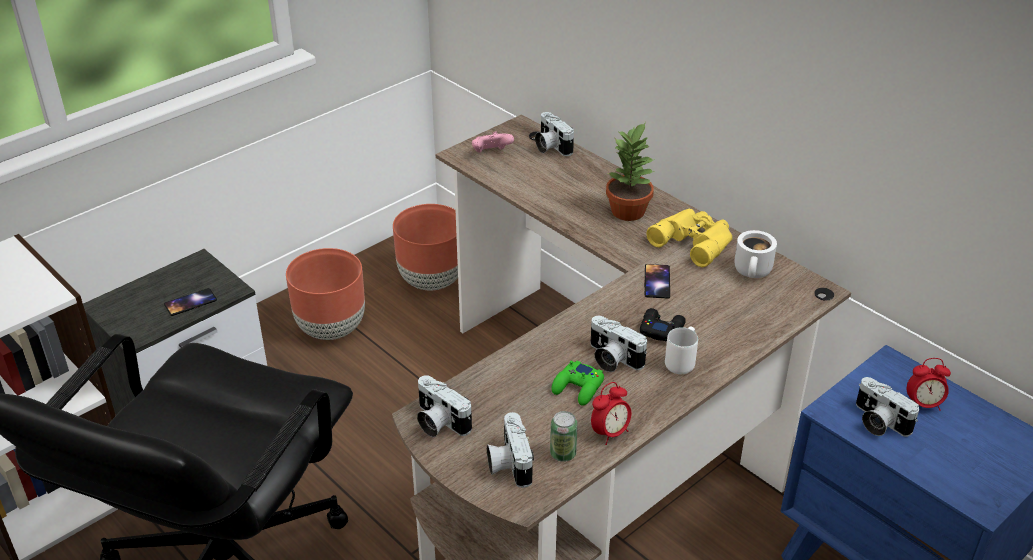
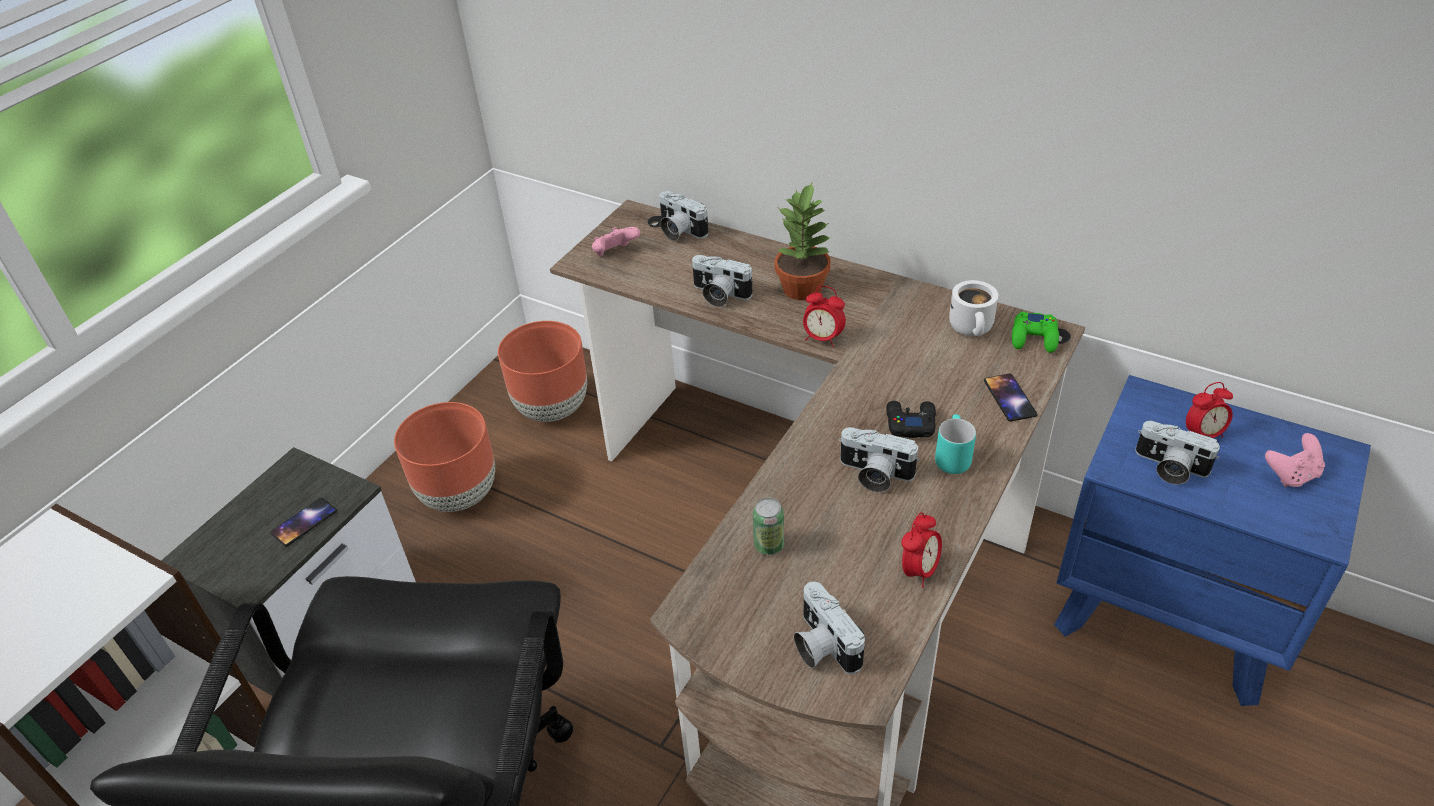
camera: 15 degrees left, 5 degrees up
(438, 422) = (712, 614): camera -> camera (719, 295)
(563, 454) = (879, 613): can -> can (769, 545)
(578, 388) = (854, 522): green game controller -> green game controller (1034, 337)
(624, 252) = (822, 339): none -> alarm clock
(657, 281) = (876, 365): phone -> phone (1009, 398)
(680, 361) = (950, 456): white mug -> turquoise mug
(694, 241) = (892, 307): yellow binoculars -> none
(984, 454) = (1291, 475): none -> pink game controller

